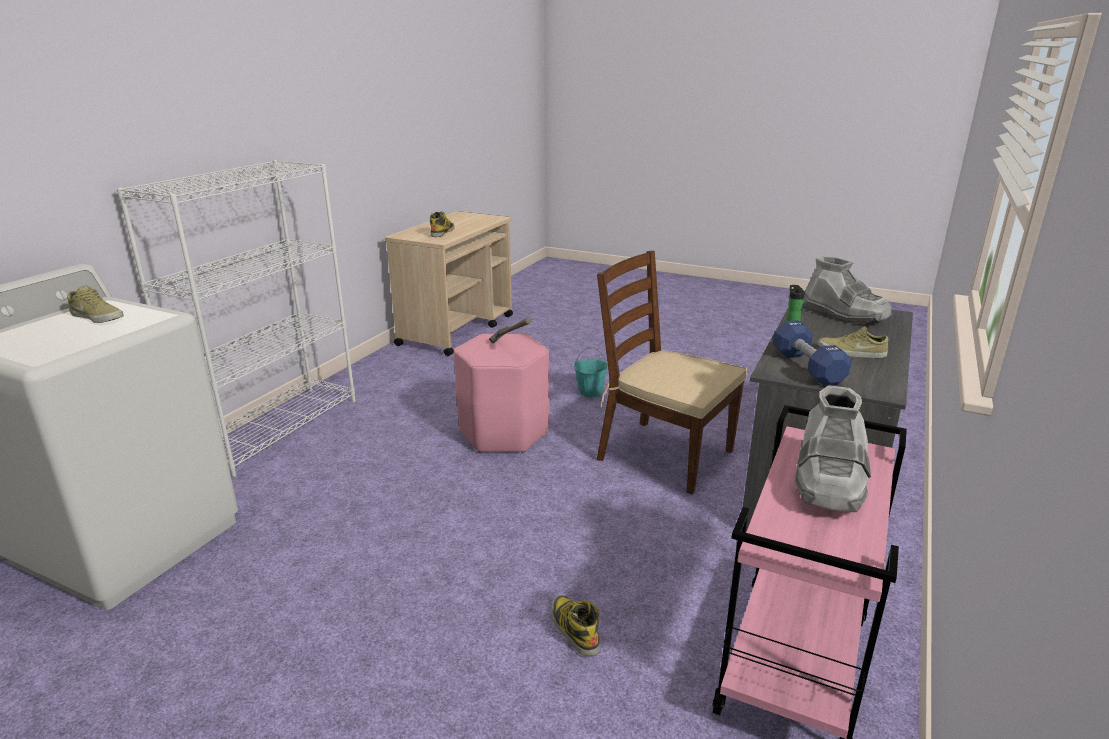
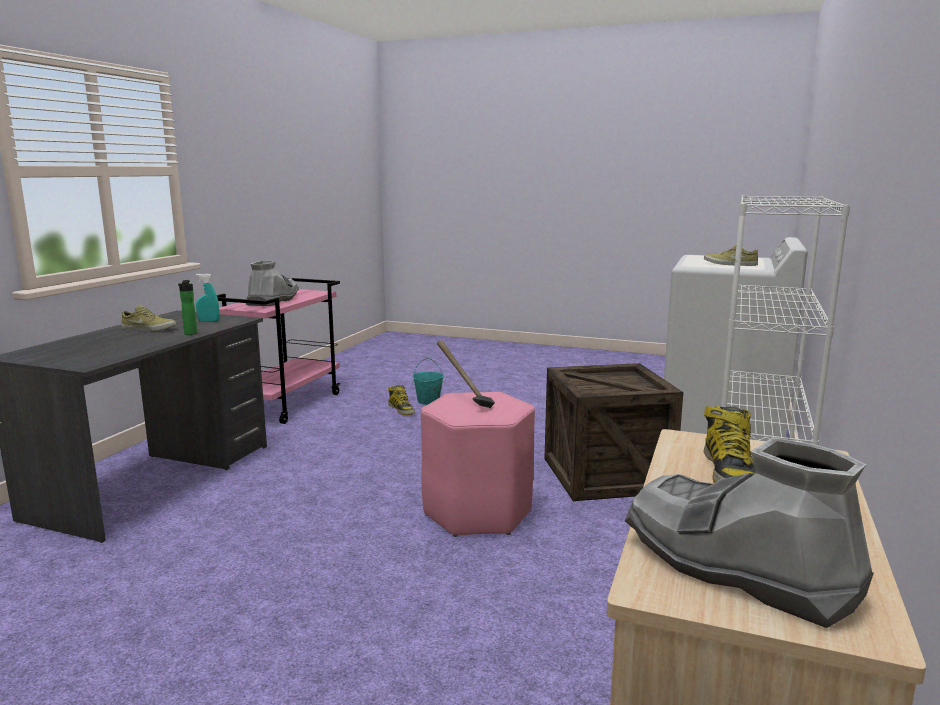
camera: 175 degrees right, 10 degrees down
(363, 467) = (606, 475): none -> crate
(590, 392) = (358, 582): turquoise bucket -> turquoise bucket (428, 401)
(663, 455) = (294, 497): brown chair -> none
(807, 367) = (208, 321): blue dumbbell -> turquoise spray bottle
(844, 314) = (75, 354): grey boot -> grey boot (735, 566)

